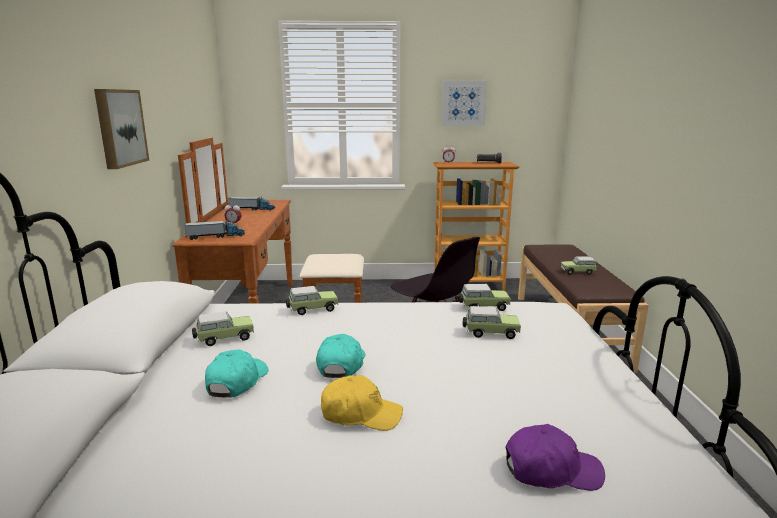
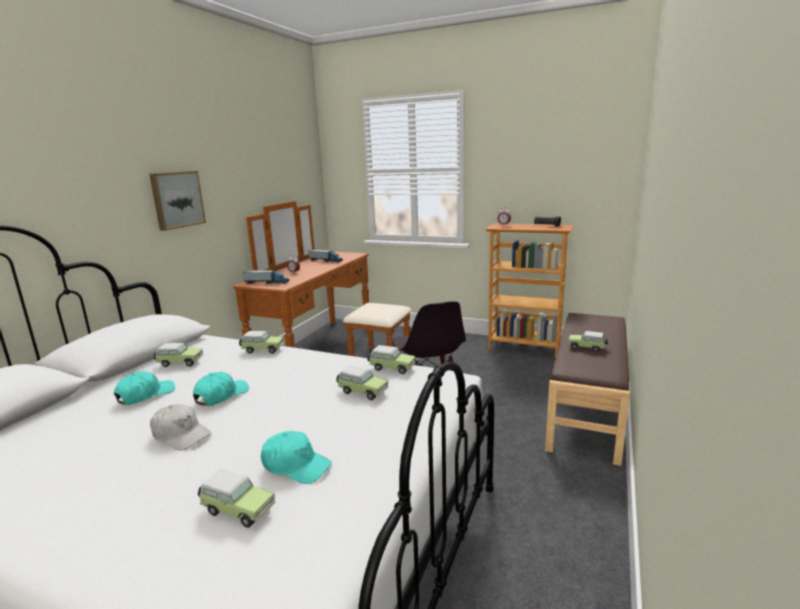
camera: 25 degrees right, 0 degrees up
(360, 414) = (181, 435): yellow cap -> white cap
(463, 103) = (526, 165): picture -> none
(539, 413) = (296, 466): none -> turquoise cap
(551, 470) = (237, 510): purple cap -> toy car

